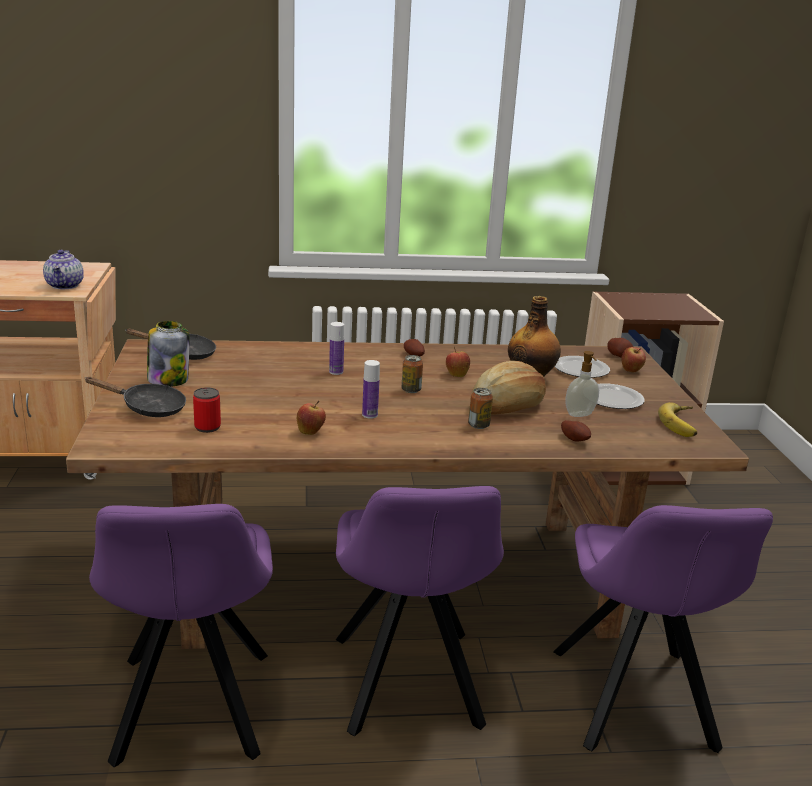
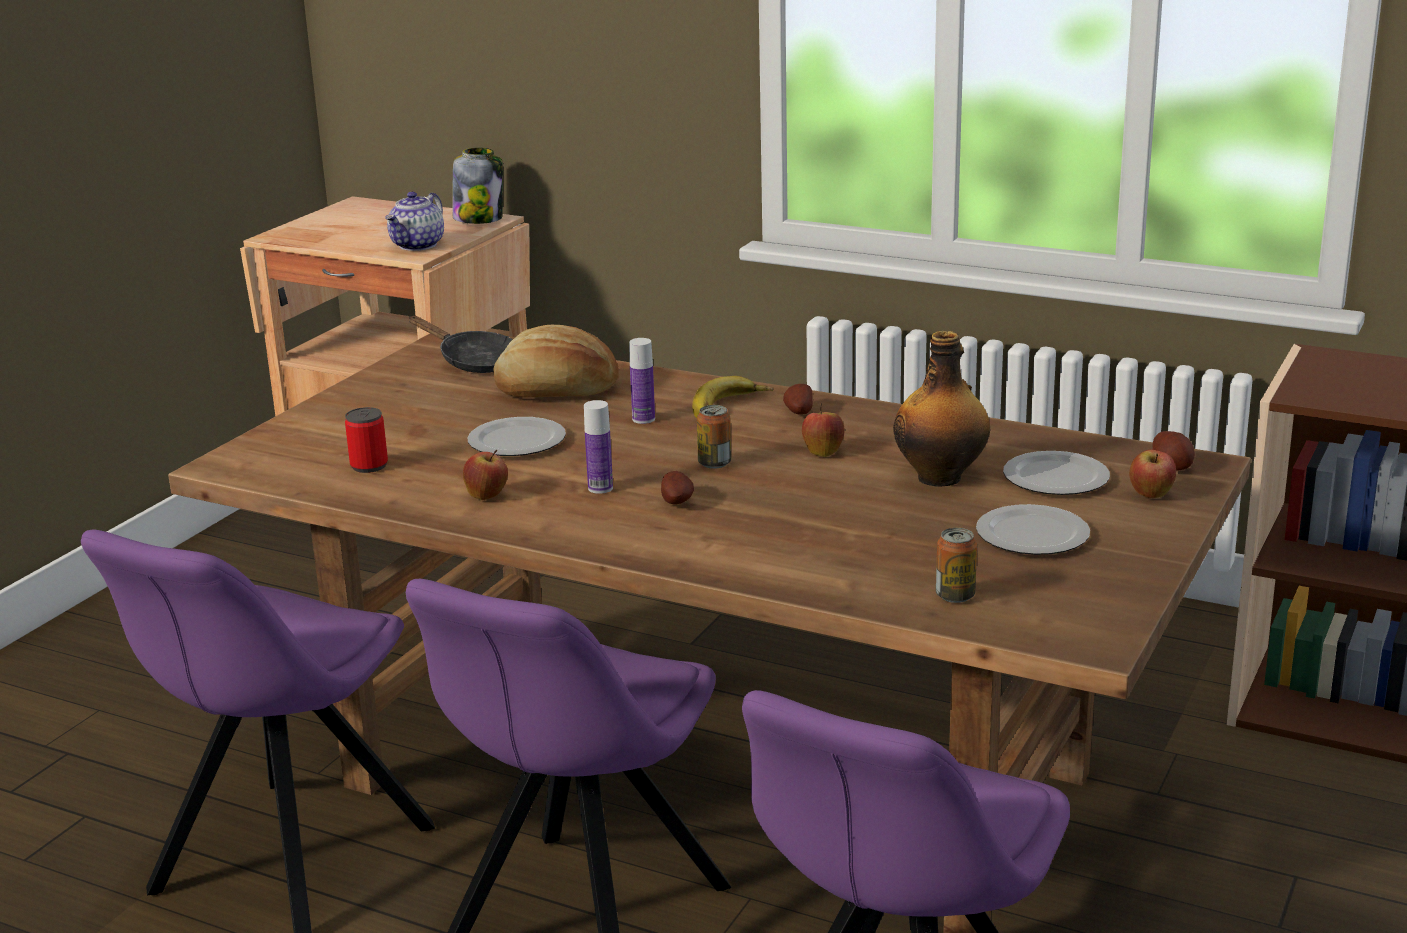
camera: 35 degrees right, 0 degrees up
(148, 408) = (334, 428): black frying pan -> none
(168, 380) = (406, 395): jar -> jar (479, 219)
(279, 396) = (516, 441): none -> plate
(478, 425) = (737, 532): can -> can (955, 596)
(508, 406) = (831, 513): bread -> bread (557, 391)
(575, 439) = (859, 582): potato -> potato (677, 502)
(580, 415) = (930, 548): soap dispenser -> none
(684, 424) = (1096, 598): banana -> banana (730, 407)

